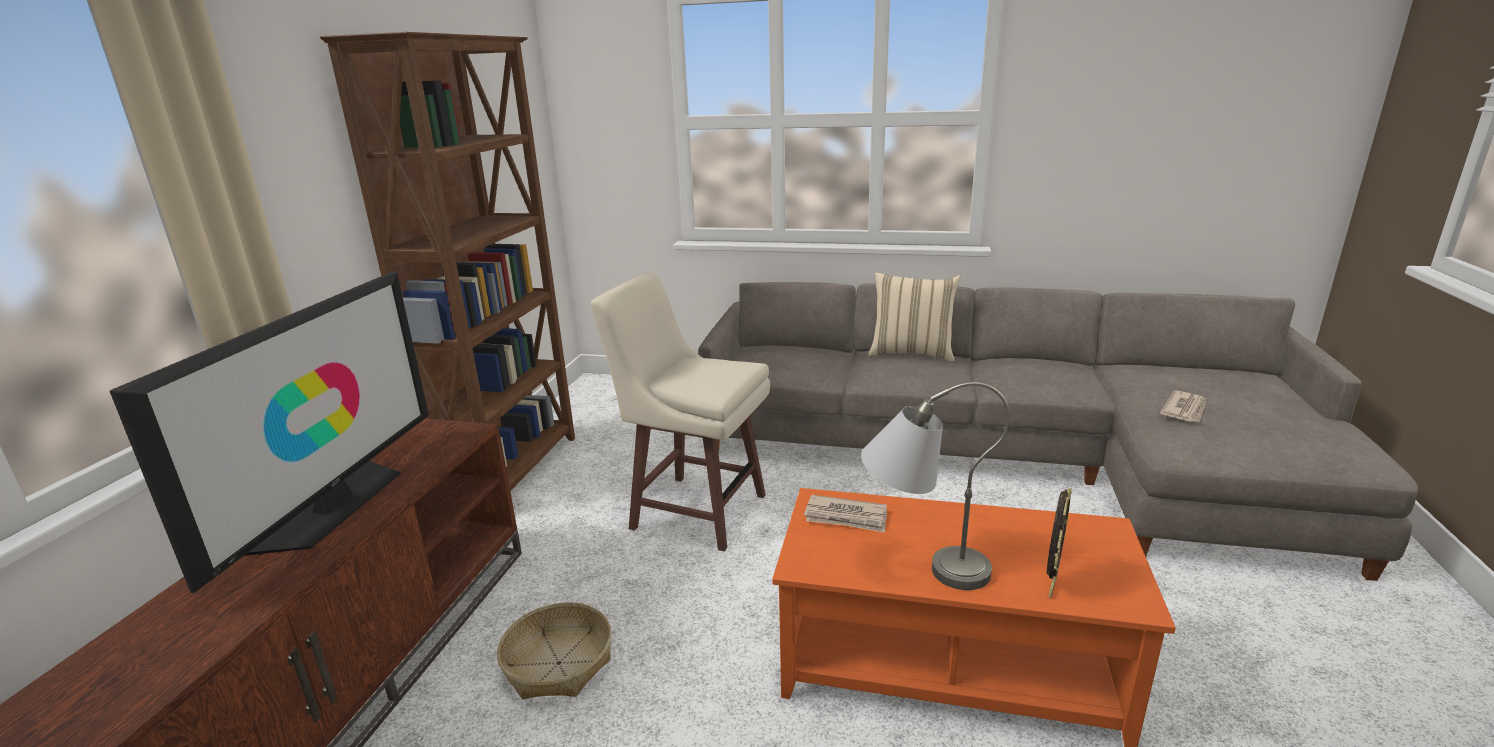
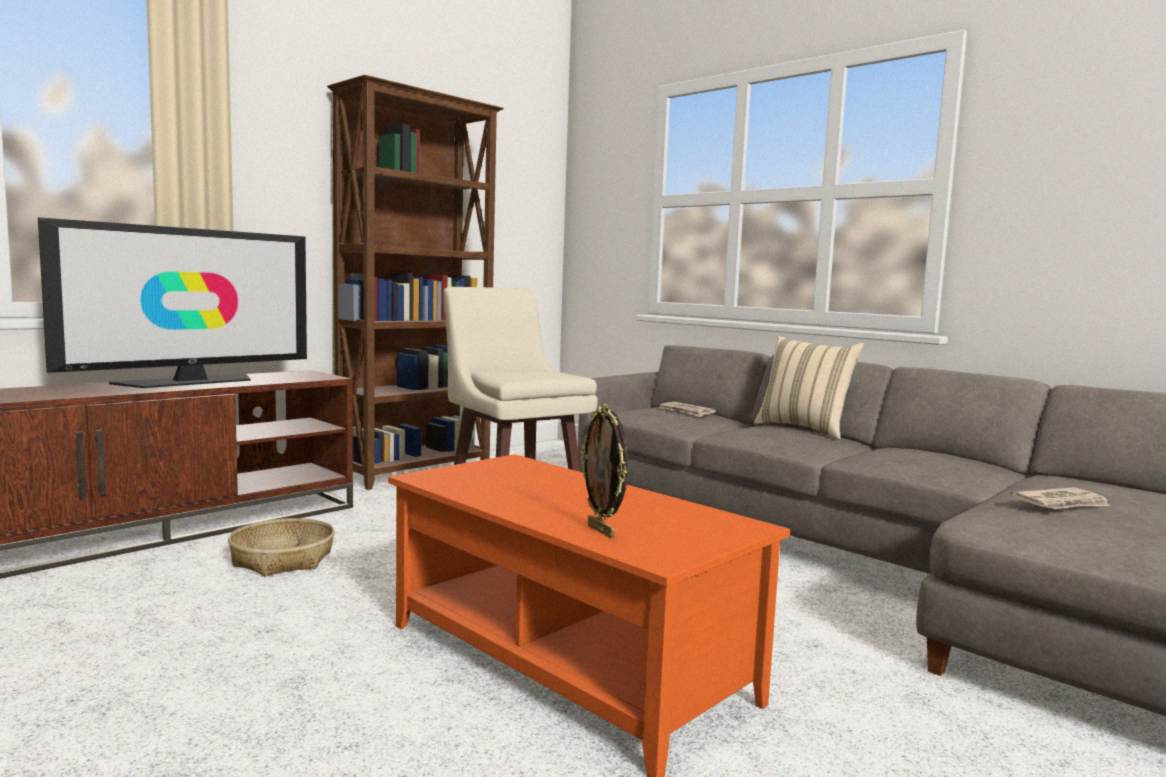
camera: 30 degrees right, 15 degrees down
(846, 517) = (514, 469): newspaper -> newspaper (686, 412)
(920, 565) = (513, 497): grey table lamp -> none
(1051, 585) = (602, 531): picture frame -> picture frame turned 90 degrees clockwise

